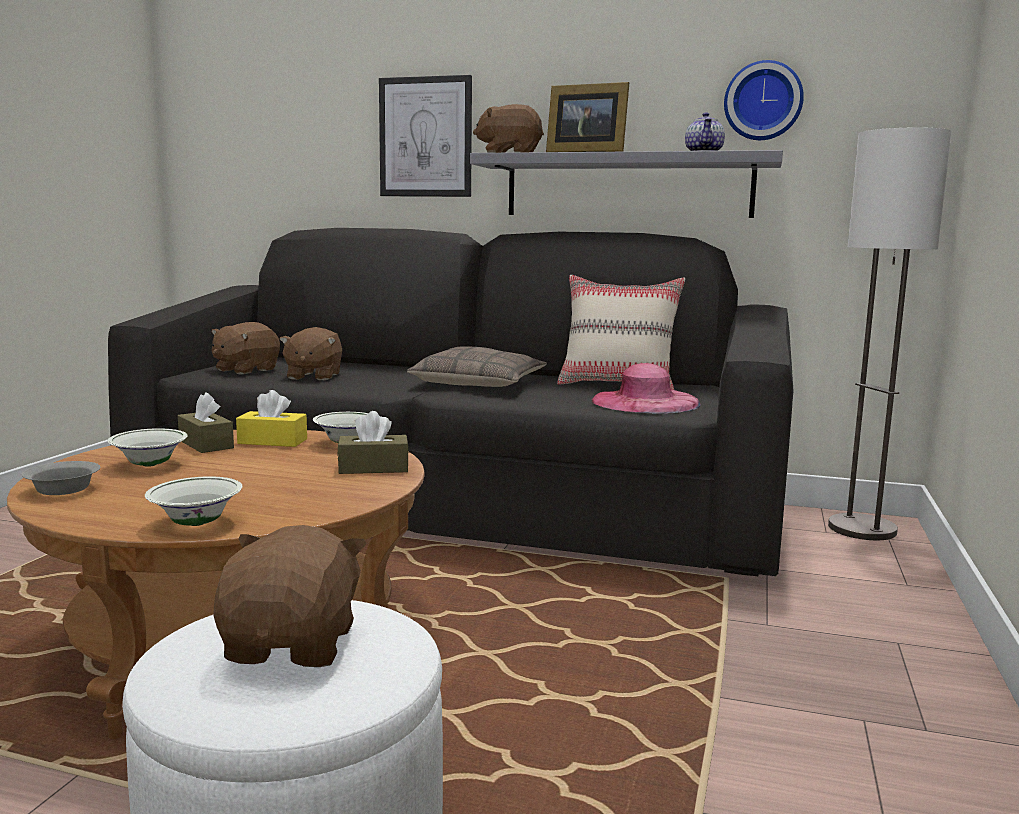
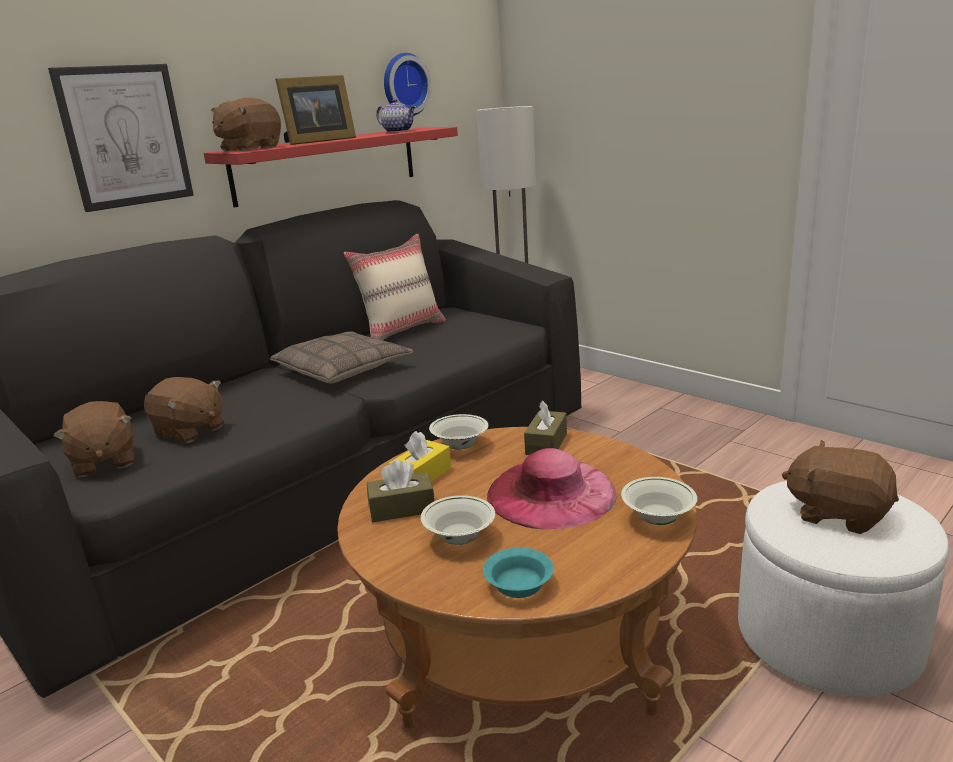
camera: 60 degrees left, 10 degrees up
(65, 489) = (518, 584): grey bowl -> turquoise bowl
(628, 187) = (327, 164): grey shelf -> red shelf
(645, 402) = (478, 332): pink hat -> pink hat (551, 493)

